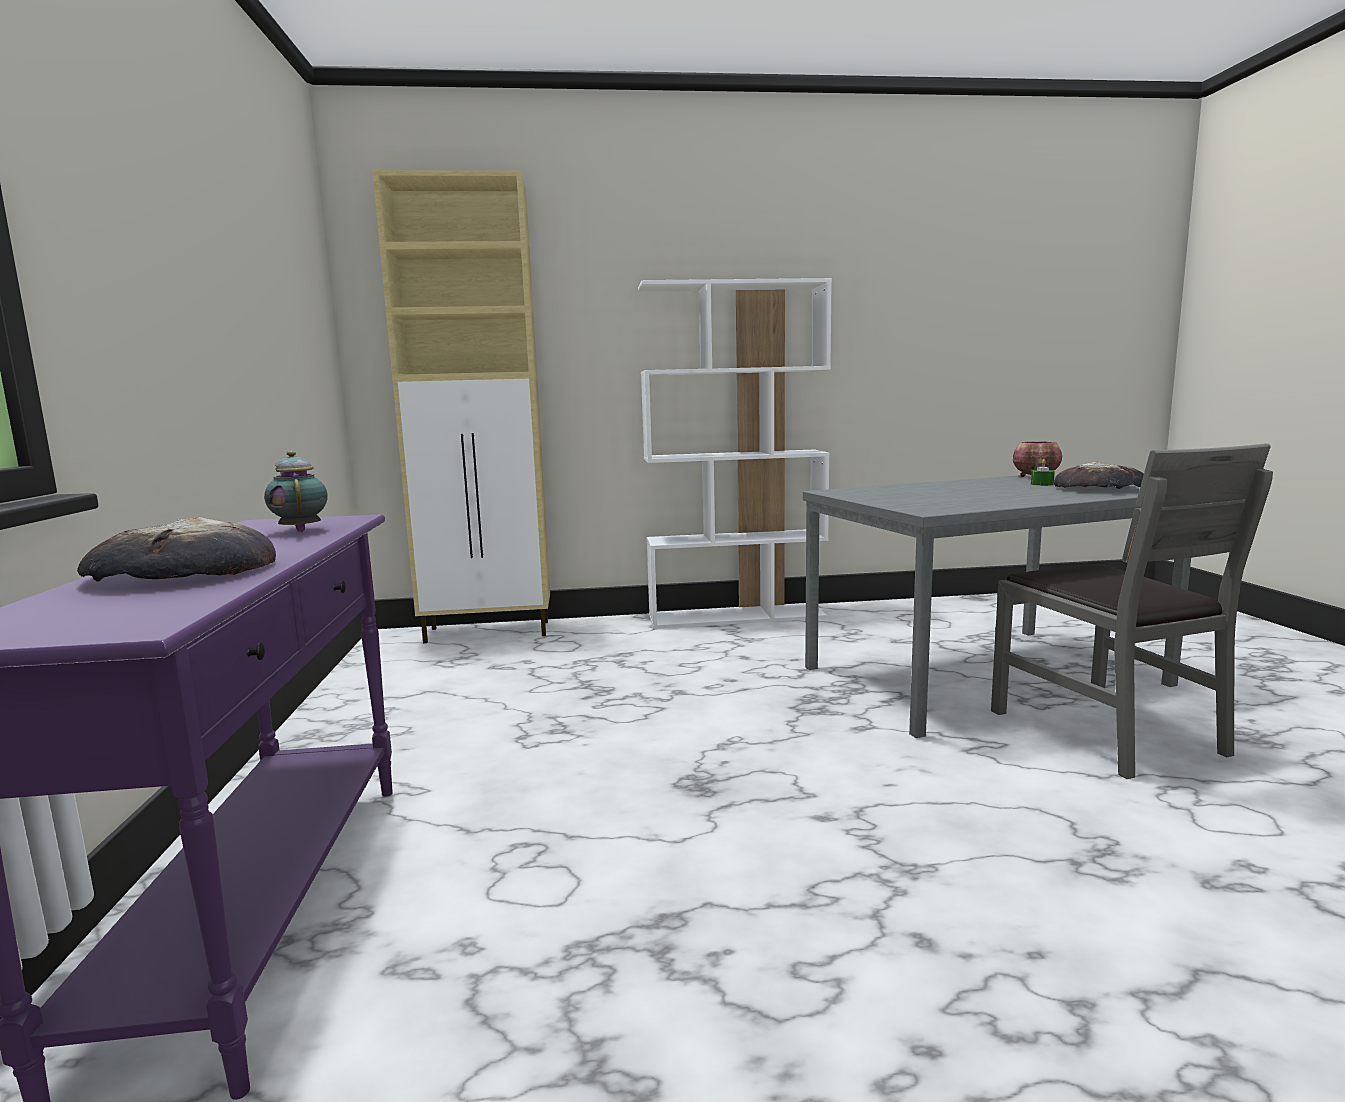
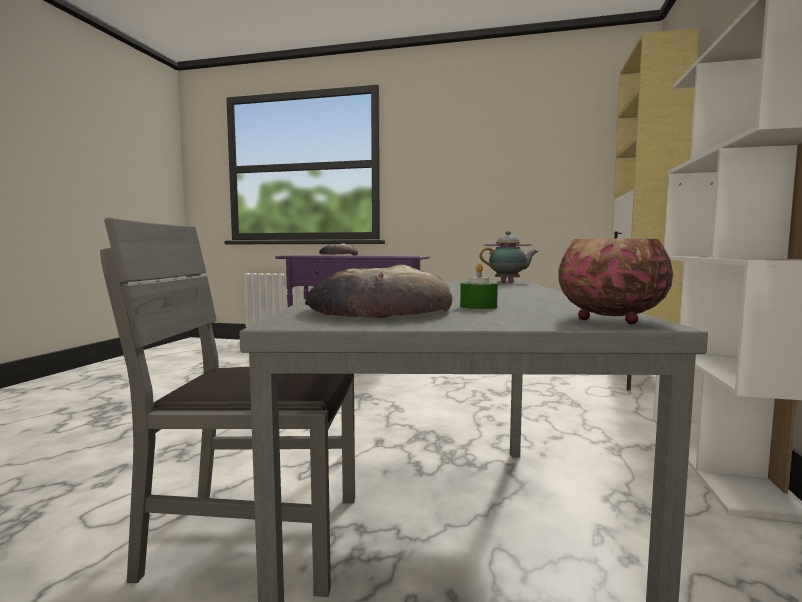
camera: 110 degrees right, 5 degrees down
(301, 530) = (391, 255): teapot -> teapot (509, 282)

